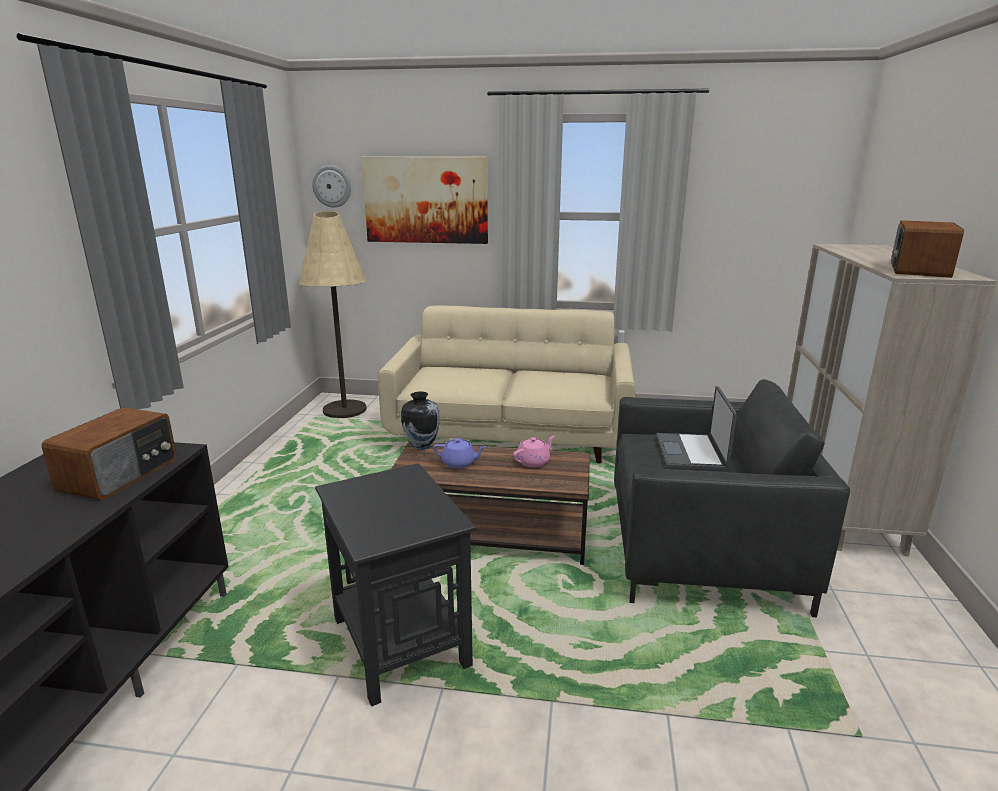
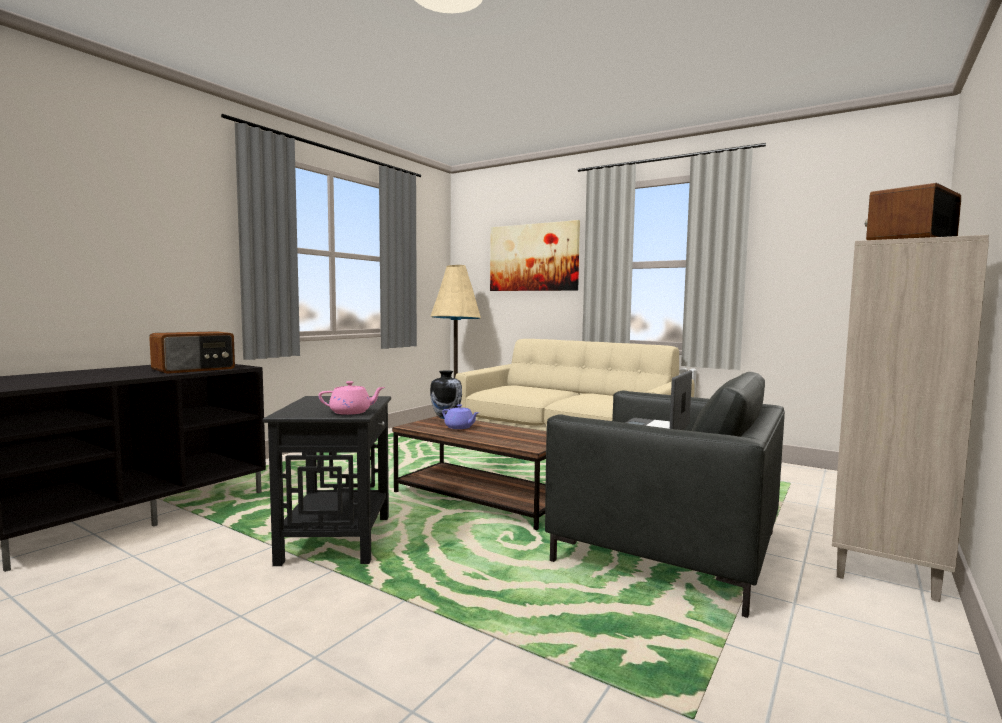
camera: 25 degrees right, 15 degrees down
(332, 186) = (471, 251): wall clock -> none
(533, 462) = (520, 434): pink teapot -> pink teapot (351, 412)

